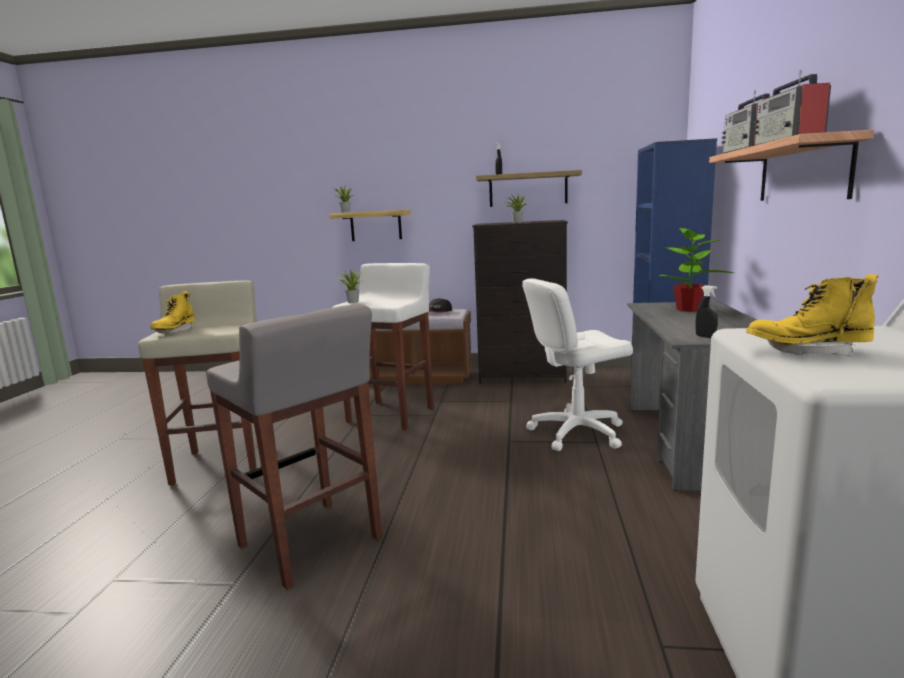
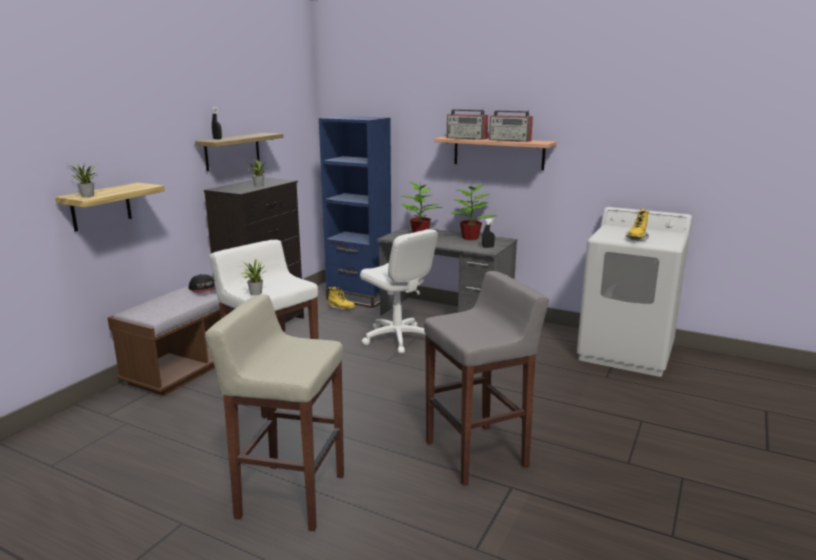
camera: 70 degrees left, 5 degrees up
(175, 332) = (291, 366): yellow boot -> yellow boot (341, 309)
(576, 432) = (397, 338): white office chair -> white office chair turned 45 degrees counterclockwise
(735, 325) = (470, 238): none -> potted plant

